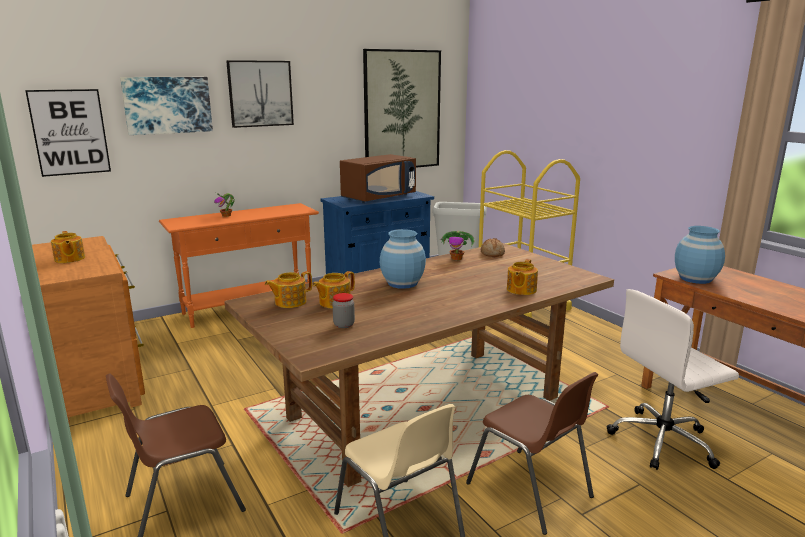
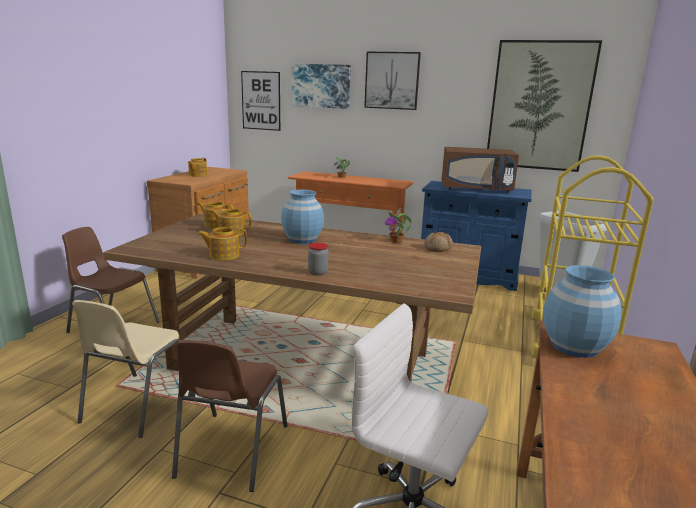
camera: 50 degrees right, 0 degrees up
(344, 325) = (193, 243): jar -> jar (318, 272)
(520, 290) = (357, 274): teapot -> teapot (223, 255)

